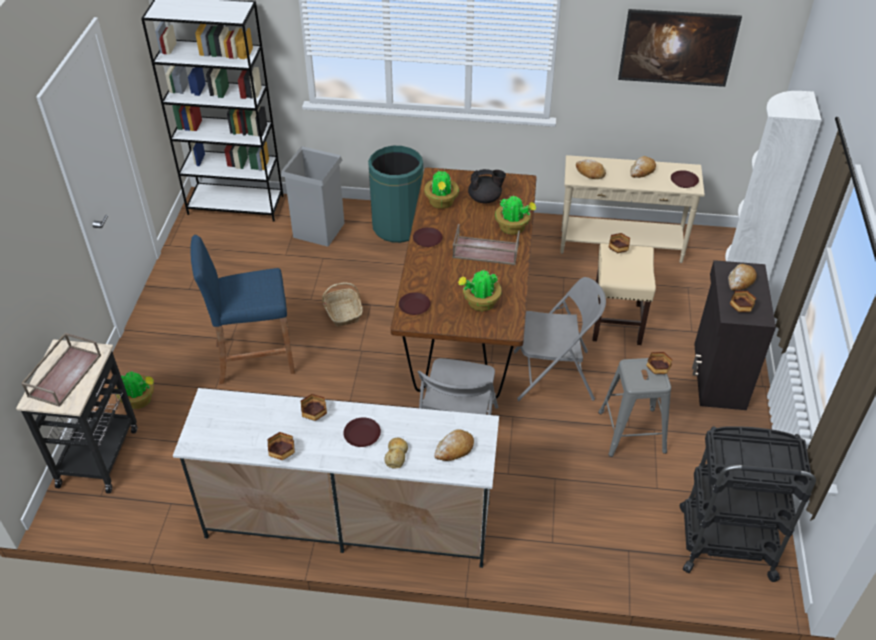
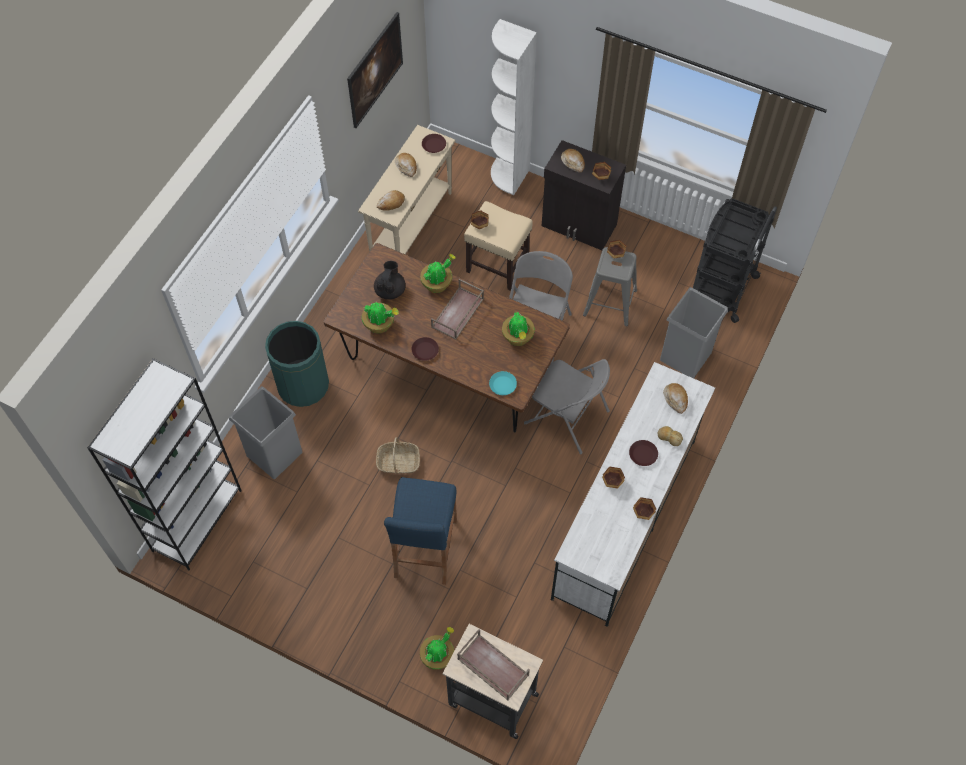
camera: 70 degrees left, 15 degrees up
(414, 306) = (502, 384): brown plate -> turquoise plate
(601, 528) = (686, 356): none -> grey trash can

